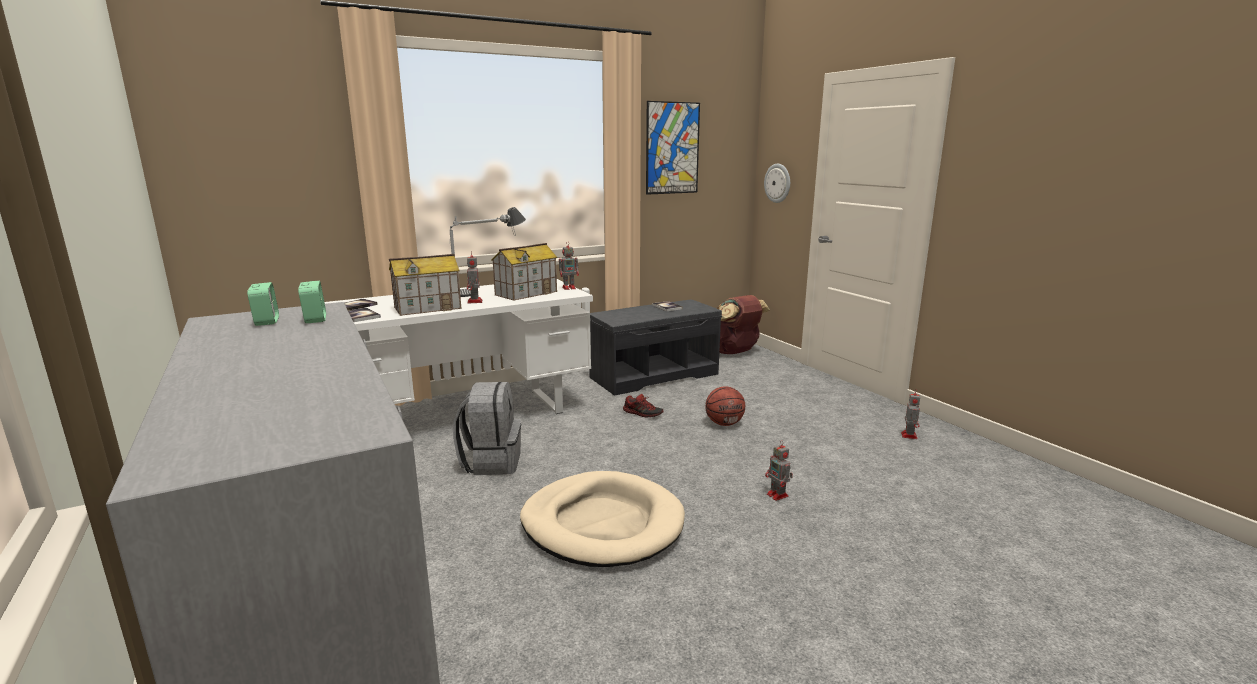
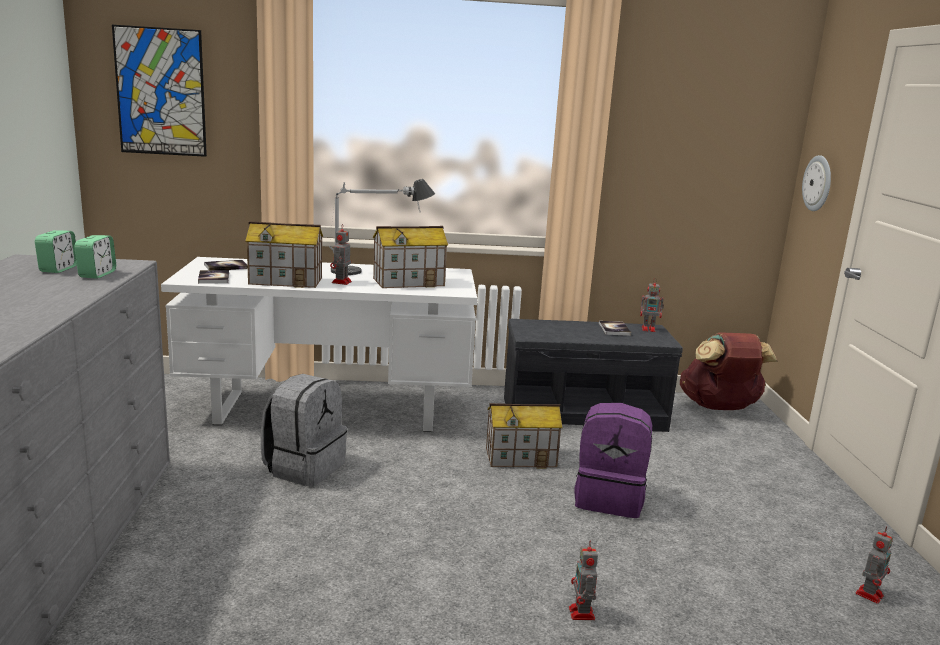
camera: 25 degrees right, 0 degrees up
(569, 288) = (466, 284): toy robot -> toy robot (649, 329)
(602, 524) = (342, 575): beige dog bed -> none
(643, 413) = (521, 457): shoe -> toy house
(672, 148) = (664, 123): picture -> picture (160, 92)
(724, 423) = (609, 498): basketball -> purple backpack

